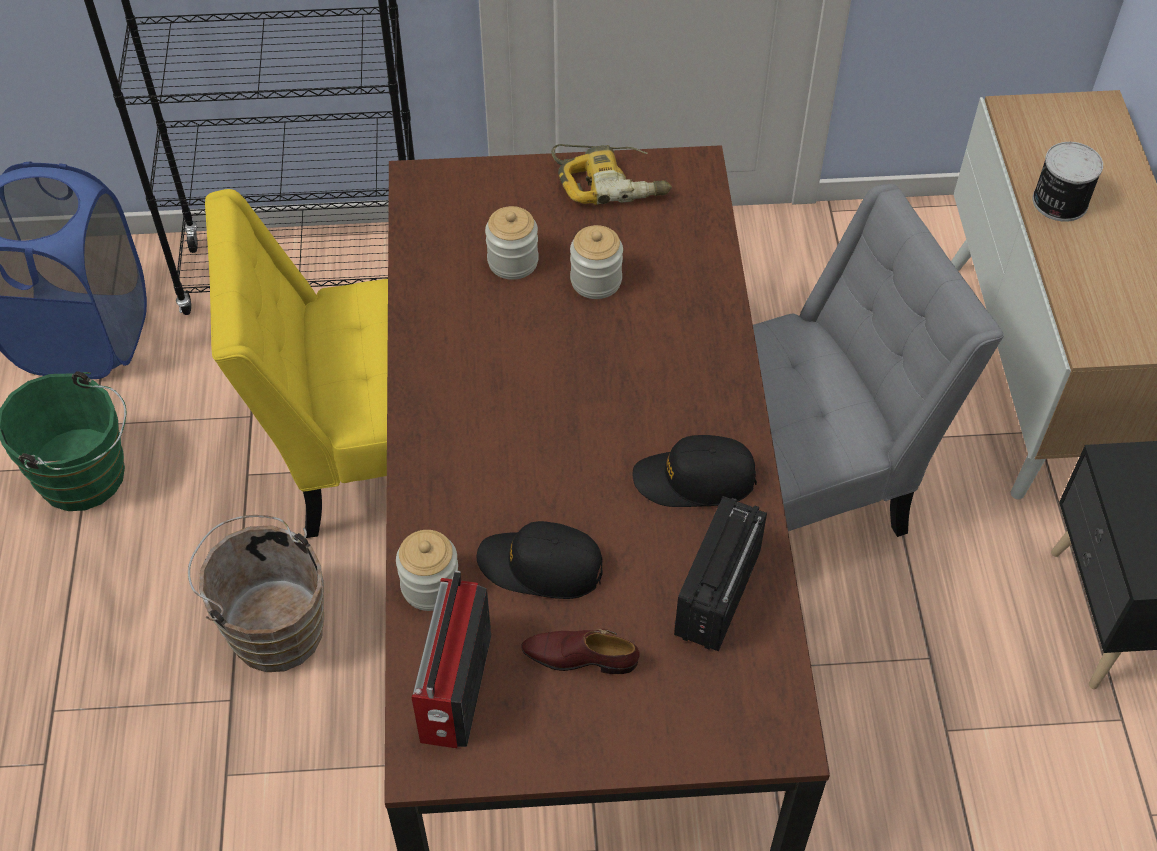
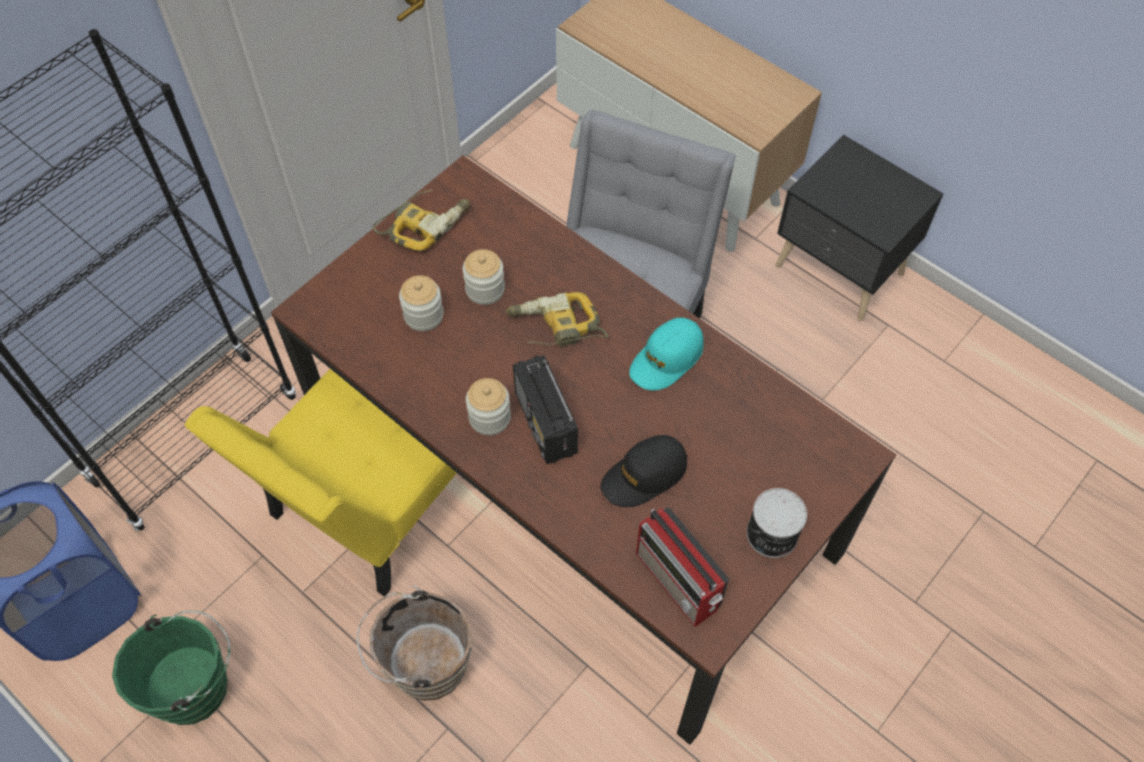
camera: 45 degrees left, 5 degrees up
(430, 586) = (600, 539): jar -> jar (489, 417)
(580, 657) = (720, 505): brown shoe -> none
(620, 366) = (556, 328): none -> power drill
(694, 480) = (666, 359): black cap -> turquoise cap
(716, 595) = (746, 411): radio -> radio (546, 424)
(1058, 202) = (659, 62): can -> can (771, 535)

